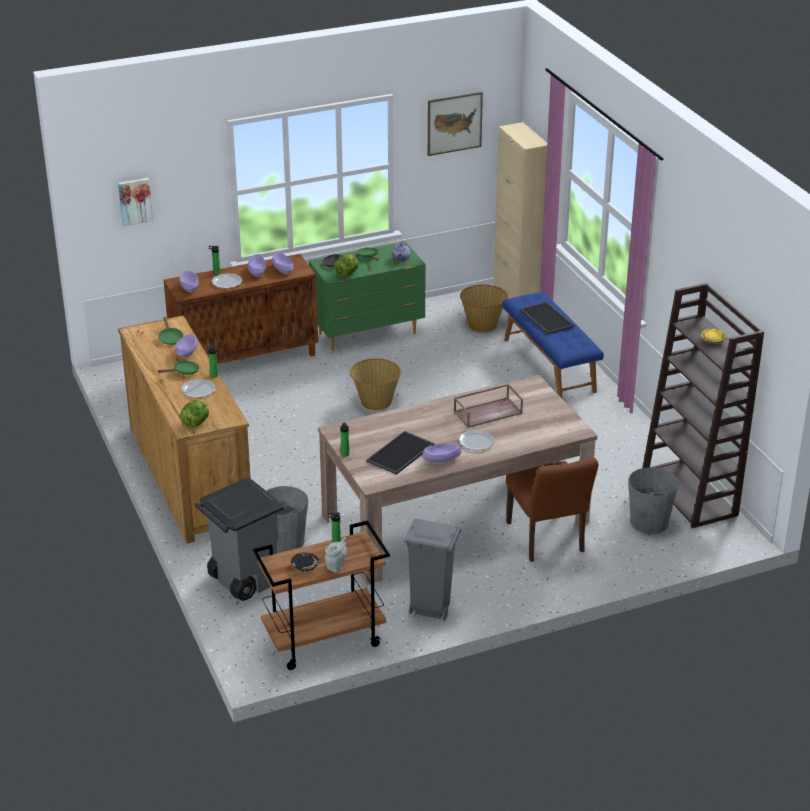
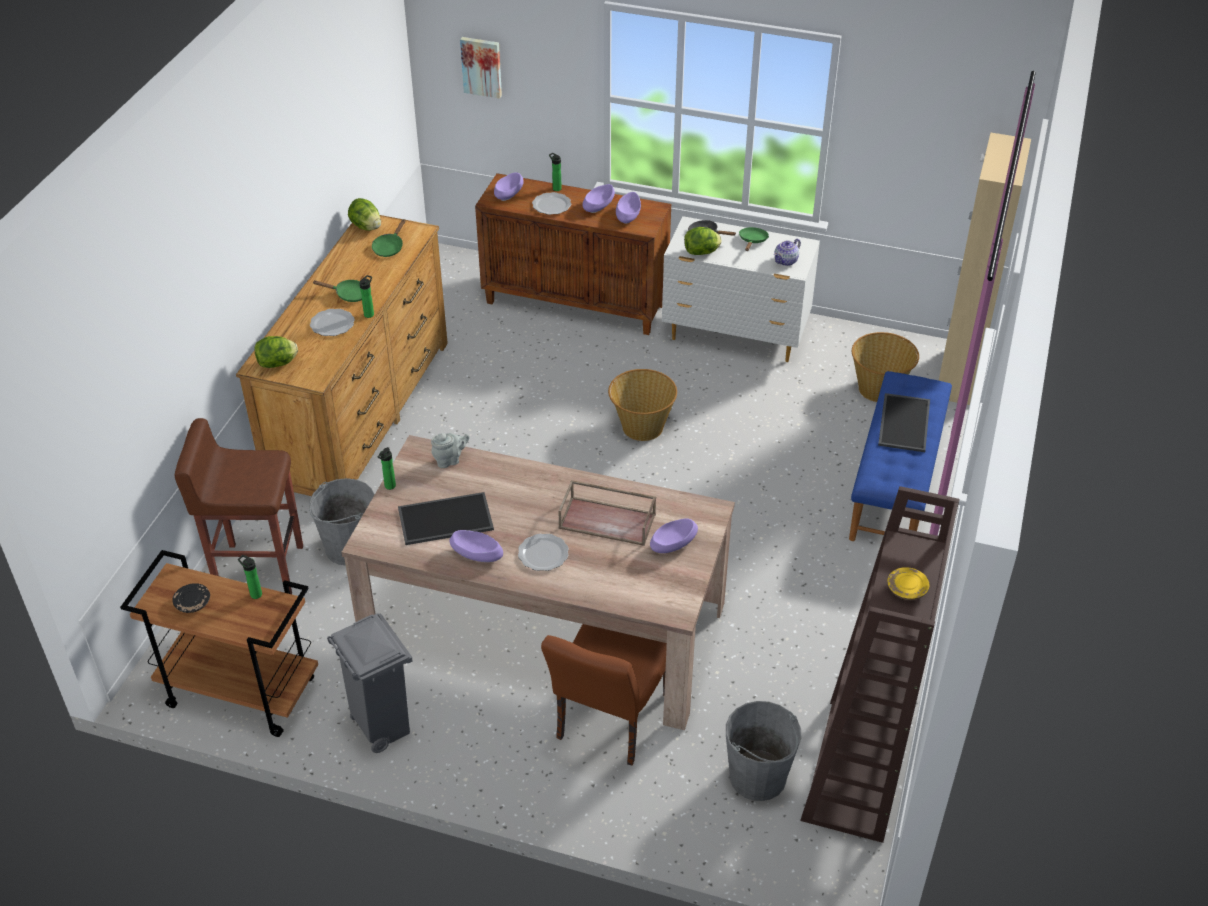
camera: 40 degrees right, 10 degrees up
(136, 334) = (366, 227): none -> lettuce
(187, 352) = (382, 272): purple bowl -> purple bowl (673, 544)
(242, 580) = (258, 568): grey trash can -> brown stool
(336, 565) = (221, 622): grey teapot -> grey teapot (450, 460)
(368, 334) = (736, 337): green dresser -> white dresser
(454, 123) = (930, 106): picture -> none

